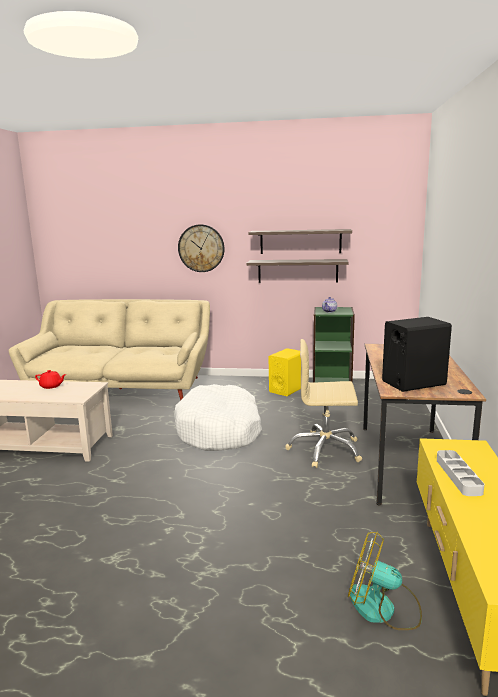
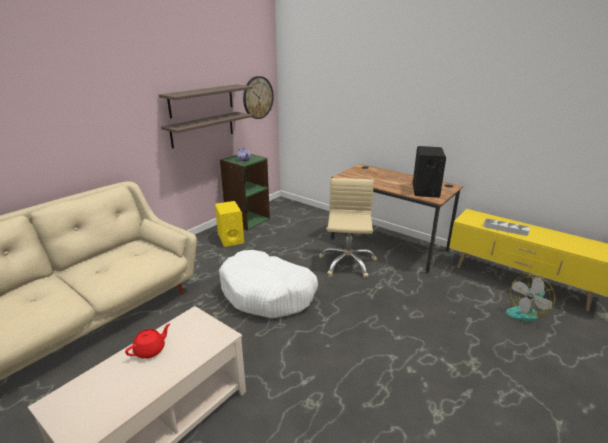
camera: 60 degrees left, 10 degrees up
(201, 248) = (107, 122): wall clock -> wall clock (258, 97)
(325, 450) = (347, 262): beige office chair -> beige office chair turned 150 degrees clockwise

